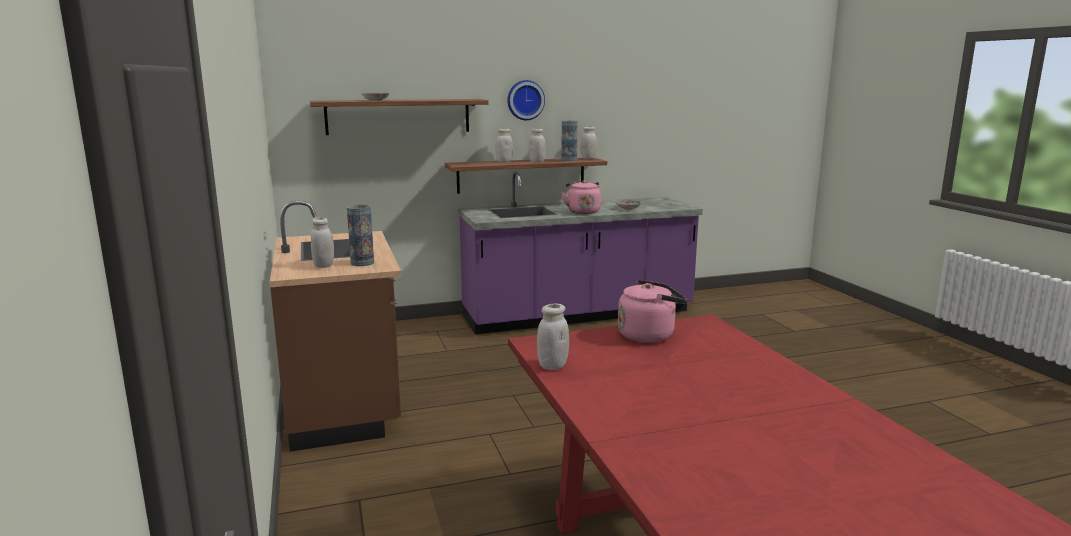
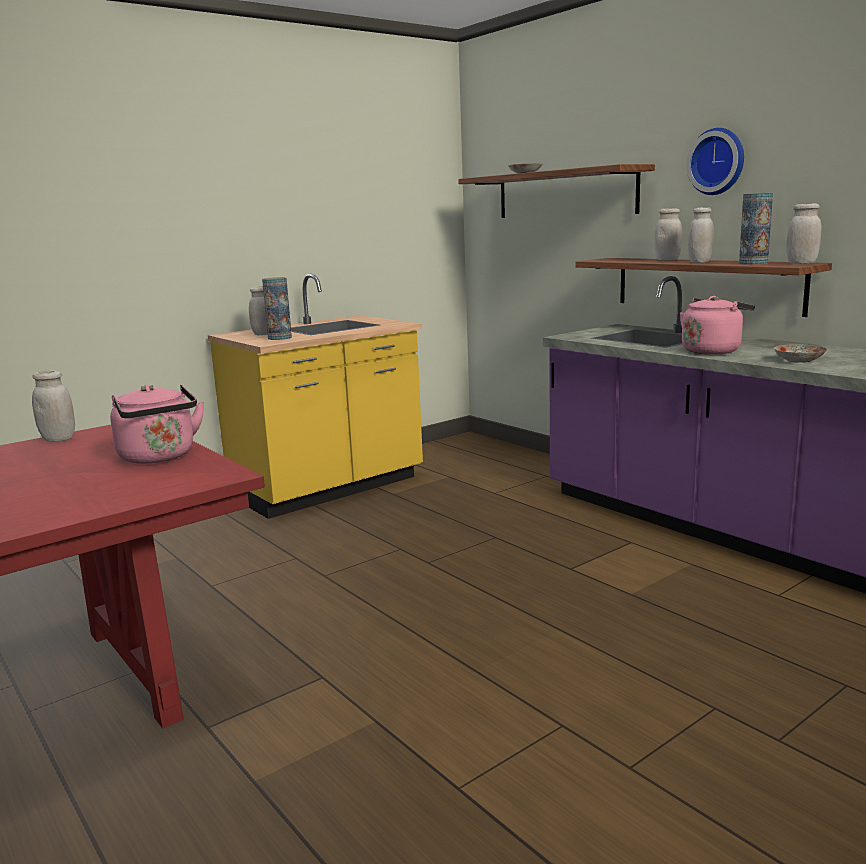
camera: 70 degrees right, 0 degrees up
(345, 403) = (328, 488): brown counter -> yellow counter

